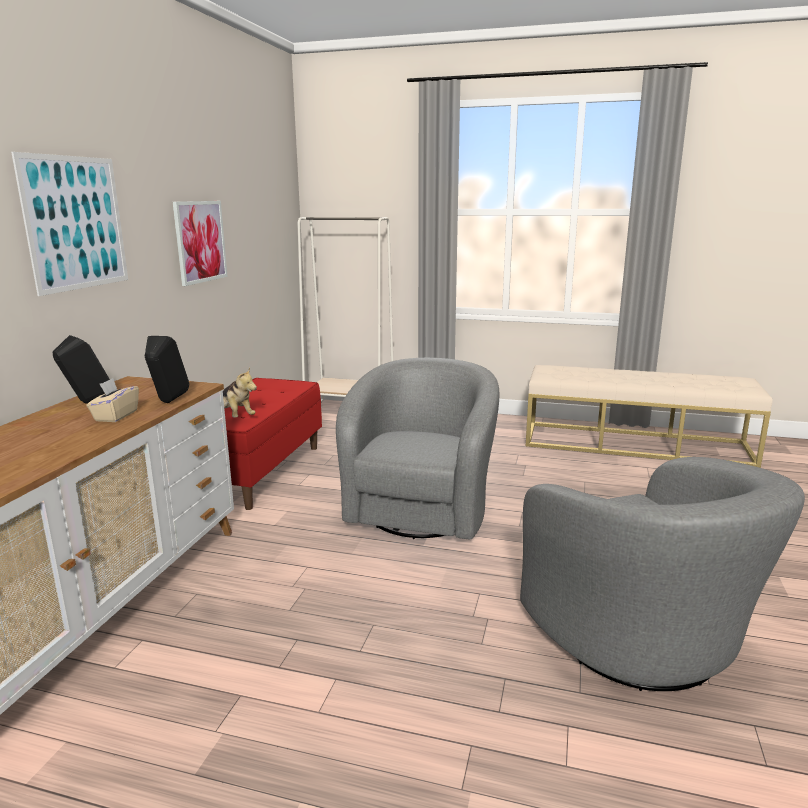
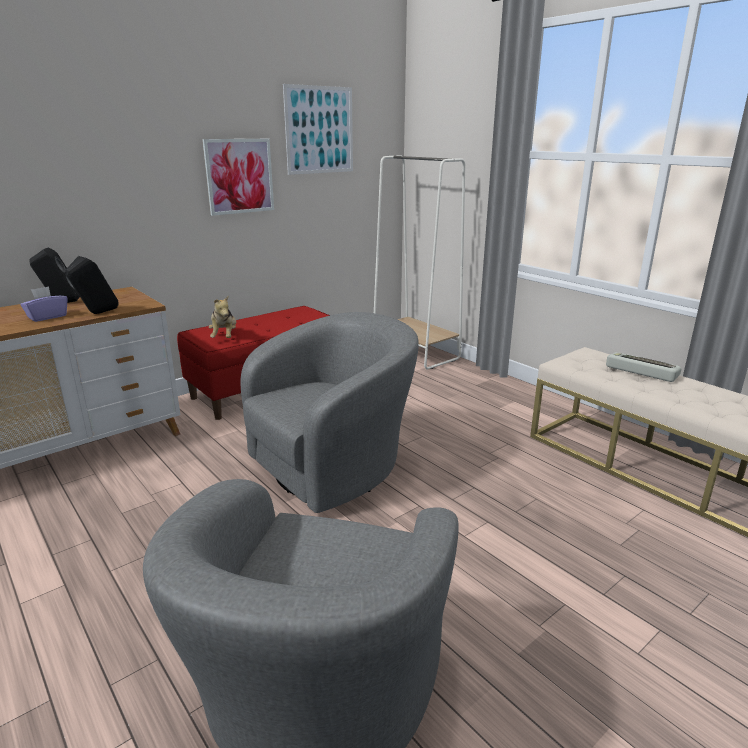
camera: 35 degrees right, 5 degrees up
(76, 223) = (77, 157): picture -> picture (319, 130)
(115, 416) = (47, 317): beige tissue box -> purple tissue box
(596, 371) = (640, 371): none -> keyboard

